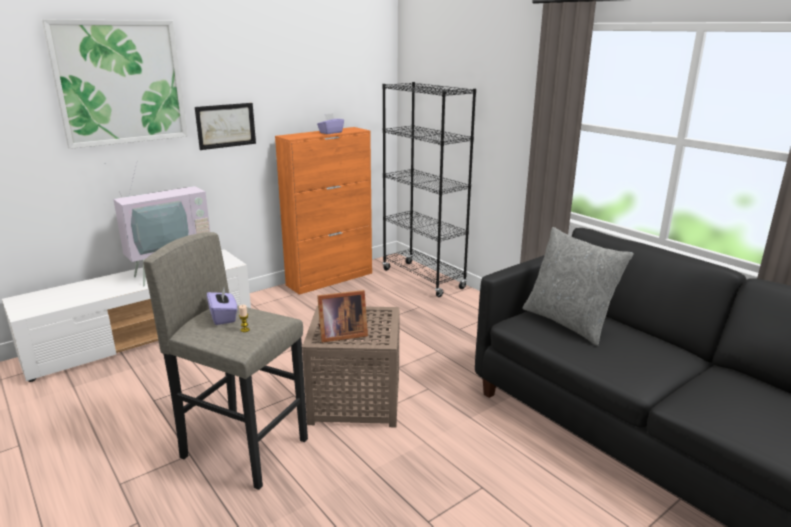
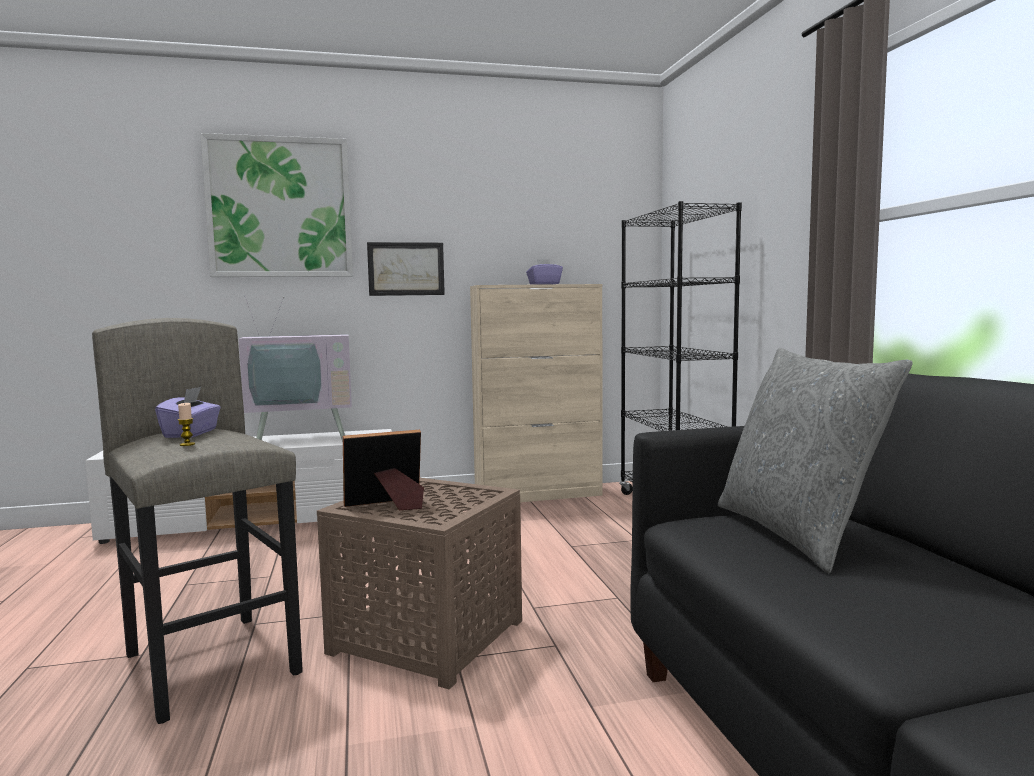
camera: 25 degrees right, 15 degrees down
(330, 279) = (539, 495): orange cabinet -> beige cabinet
(340, 334) = (388, 505): picture frame -> picture frame turned 150 degrees clockwise

